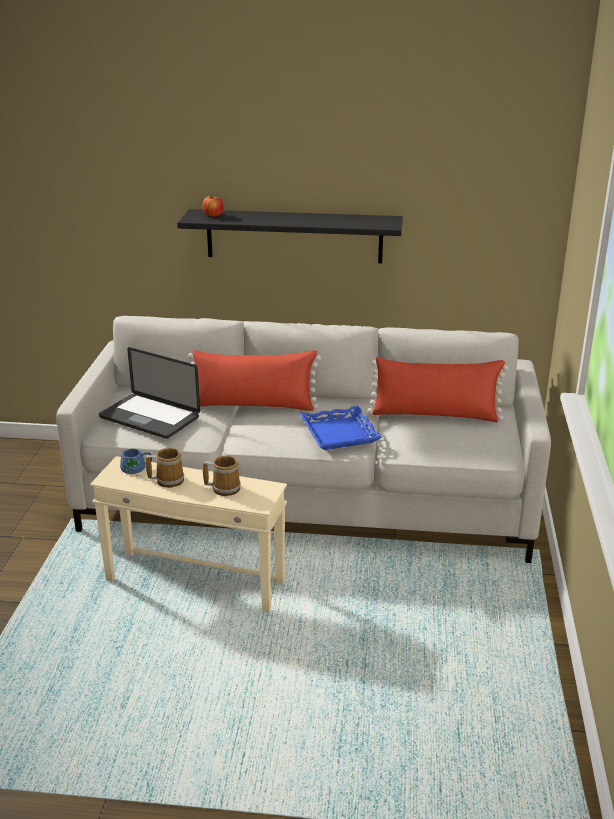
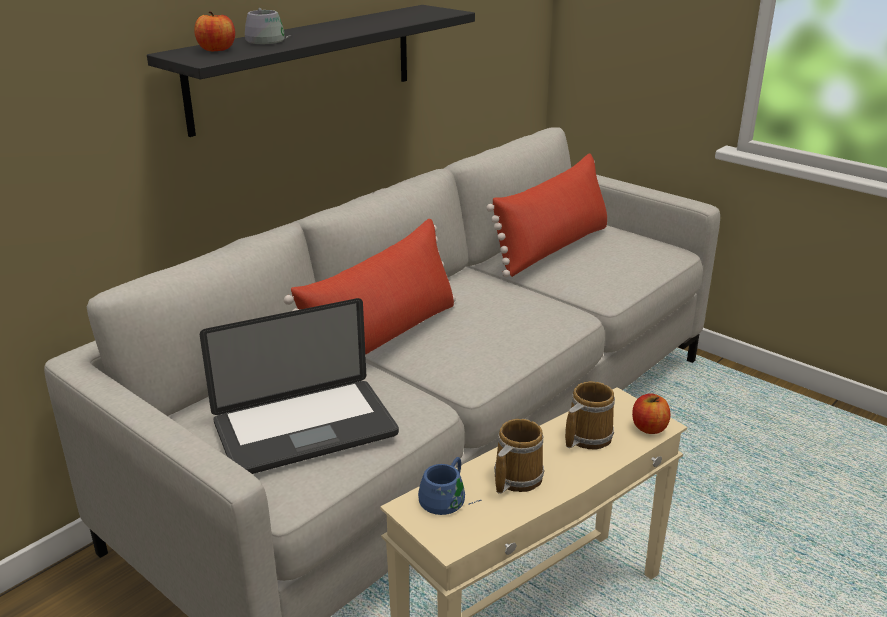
camera: 55 degrees left, 0 degrees up
(249, 216) = (269, 39): none -> grey mug
(253, 503) = (649, 428): none -> apple
(338, 433) = (534, 310): blue tray -> none

